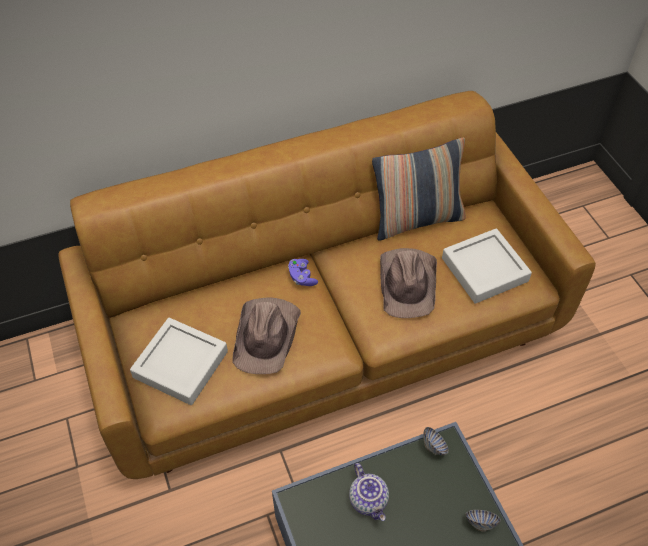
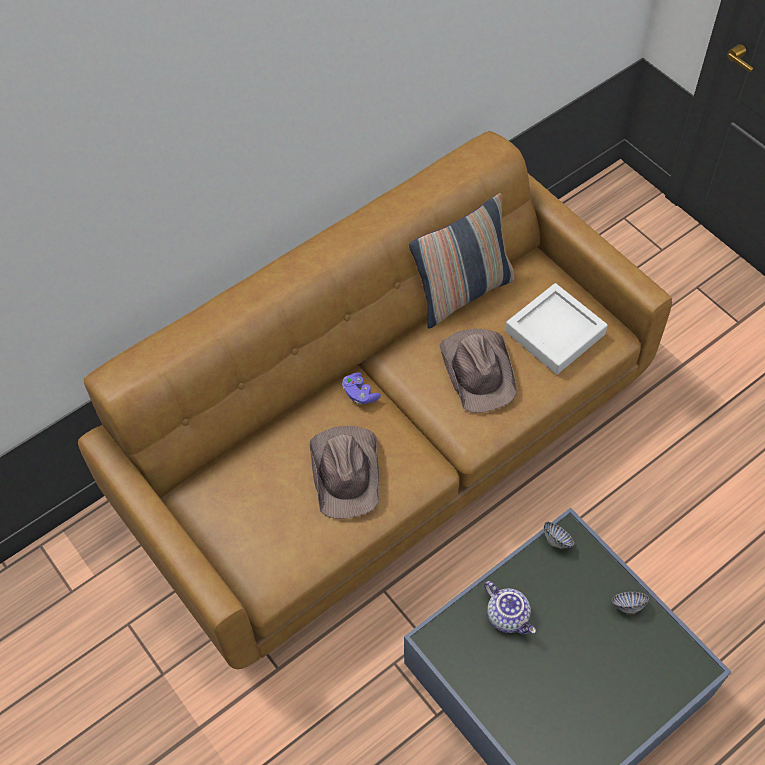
camera: 15 degrees left, 5 degrees up
(181, 364) = (264, 530): grey tray -> none

